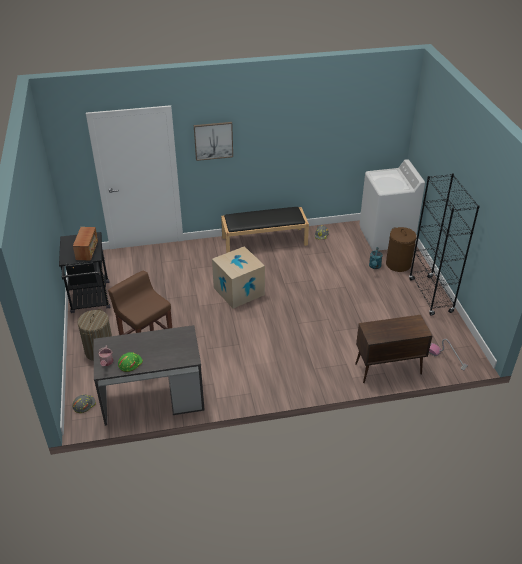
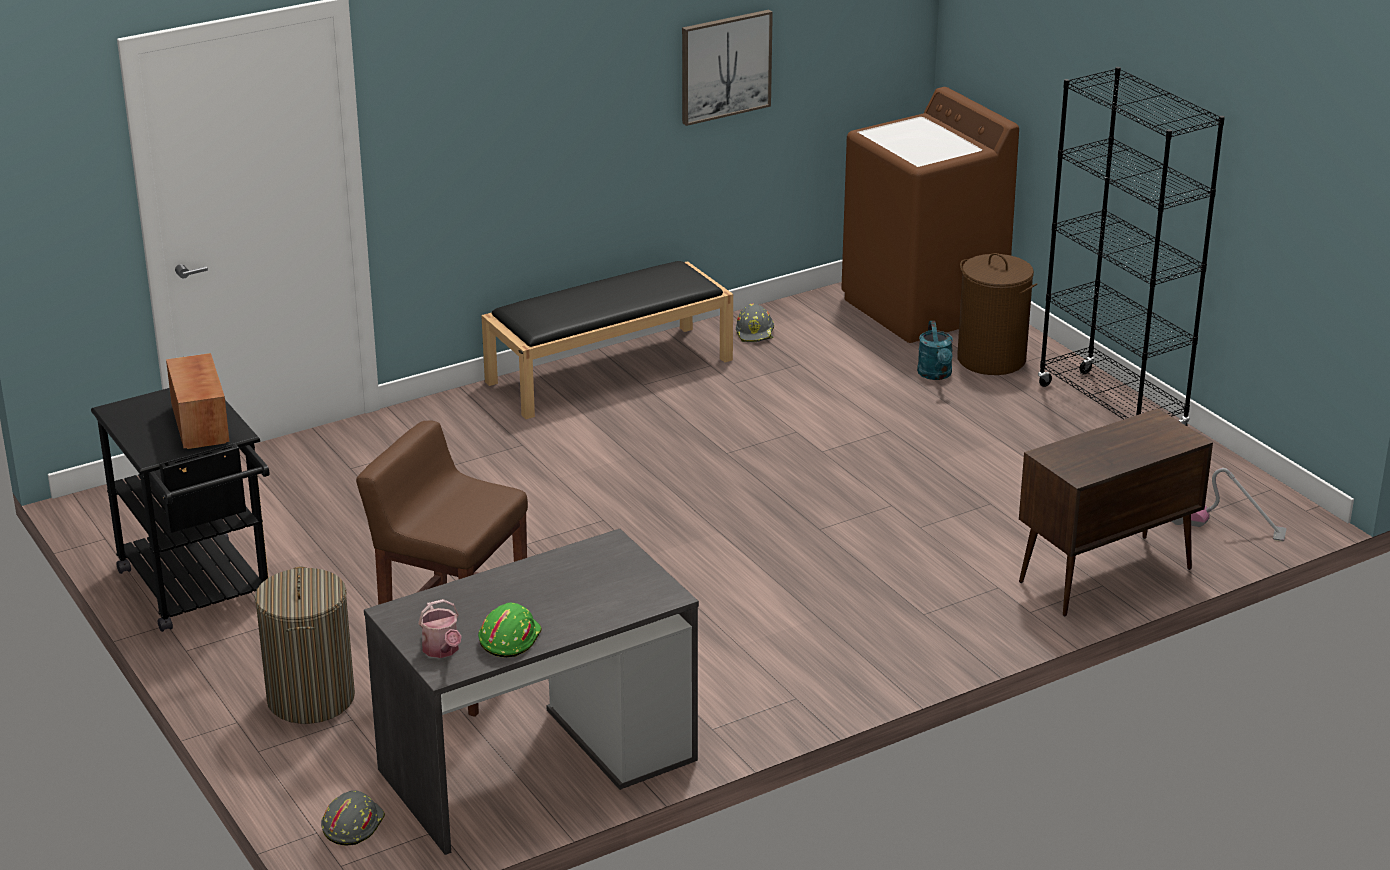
camera: 20 degrees left, 10 degrees down
(213, 140) = (458, 89): picture -> picture (725, 66)
(239, 291) = (615, 491): cardboard box -> none
(386, 236) = (923, 307): white washing machine -> brown washing machine

